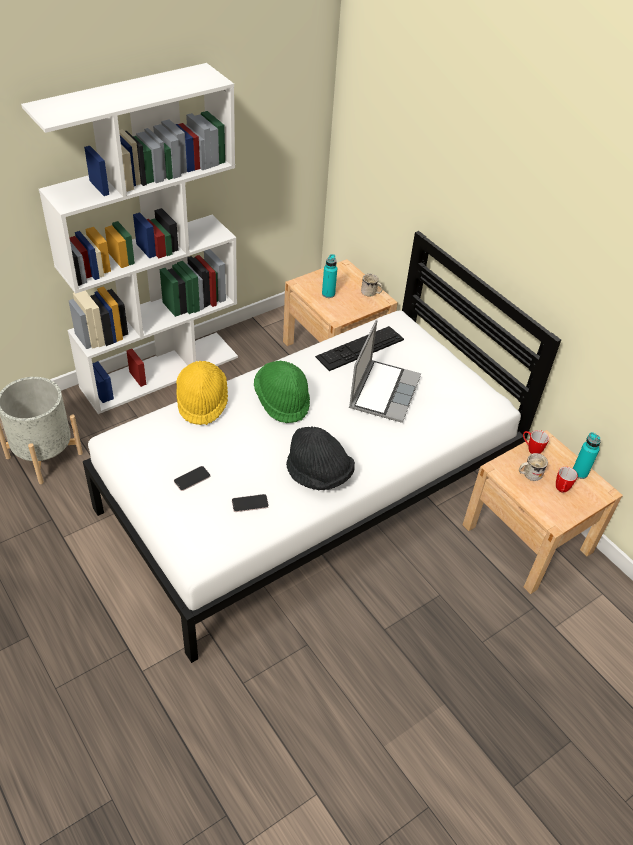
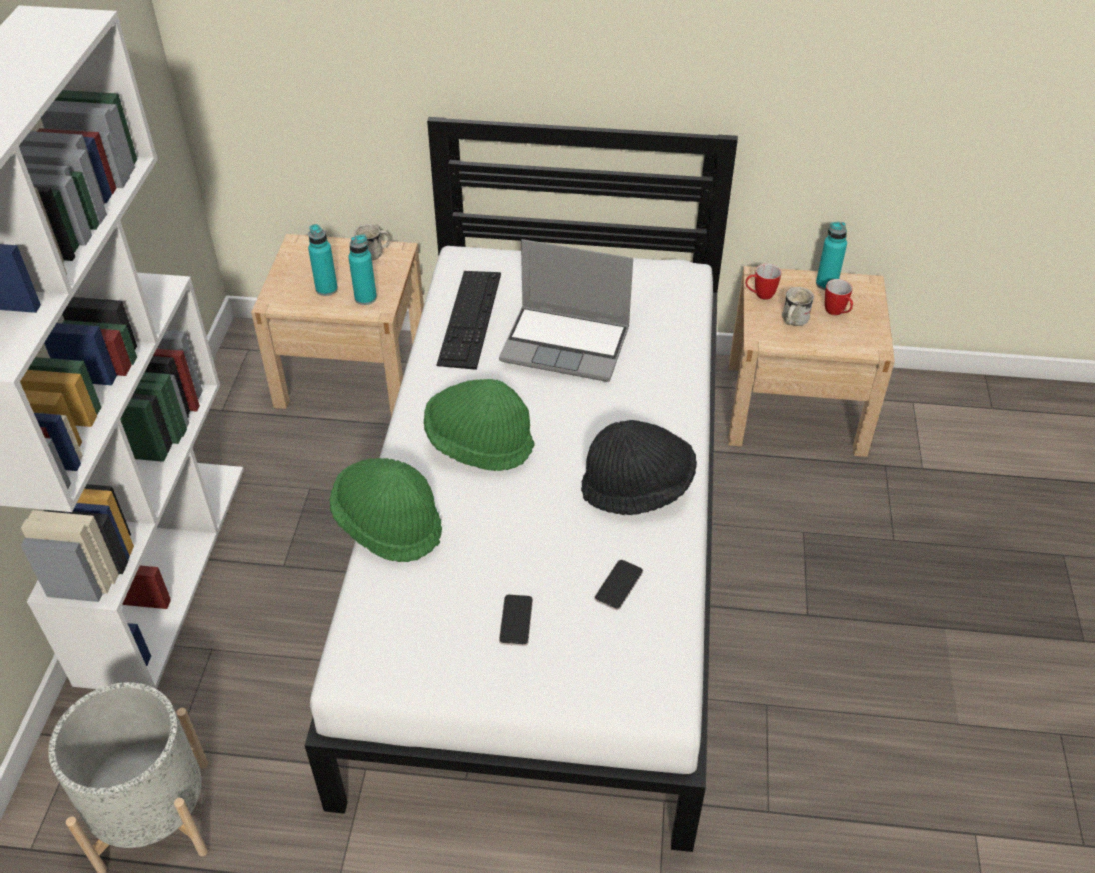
camera: 45 degrees left, 0 degrees up
(202, 402) = (389, 525): yellow hat -> green hat
(338, 309) = (365, 298): none -> turquoise bottle
(383, 391) = (567, 344): laptop -> laptop turned 135 degrees clockwise

